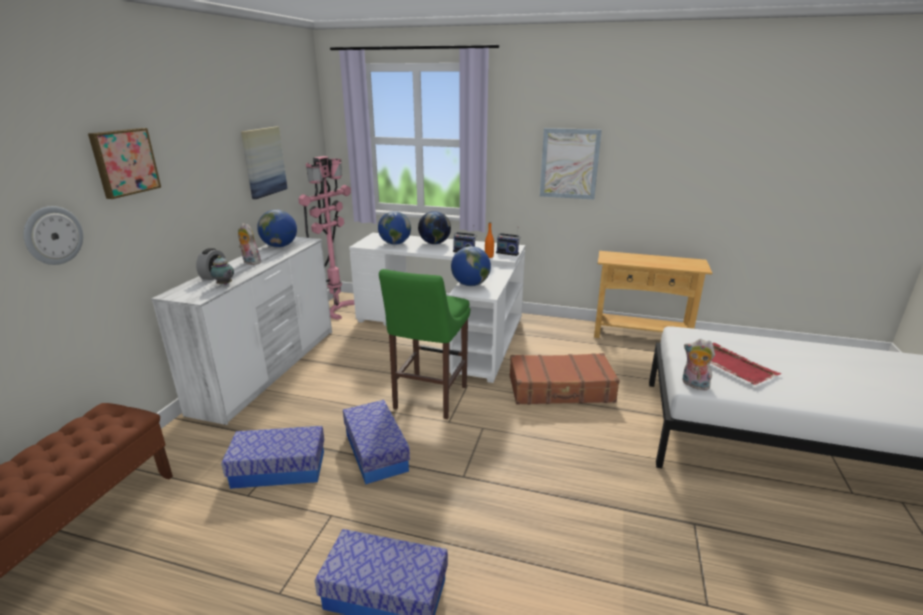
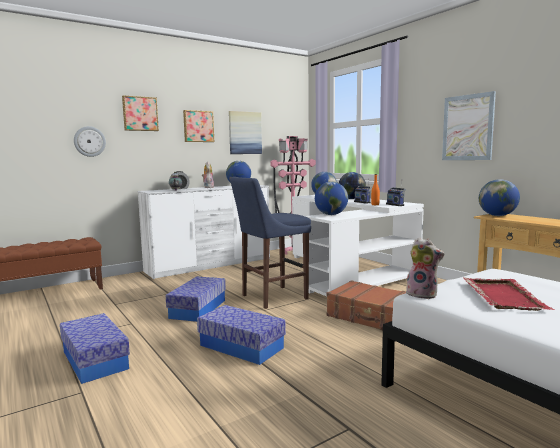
camera: 40 degrees right, 15 degrees down
(208, 165) = (198, 126): none -> picture
(279, 469) = (143, 300): storage box -> storage box (241, 346)
(428, 399) = (271, 297): green stool -> blue stool
(612, 257) = (497, 215): none -> globe
(693, 385) = (423, 294): plush toy -> plush toy turned 135 degrees clockwise

